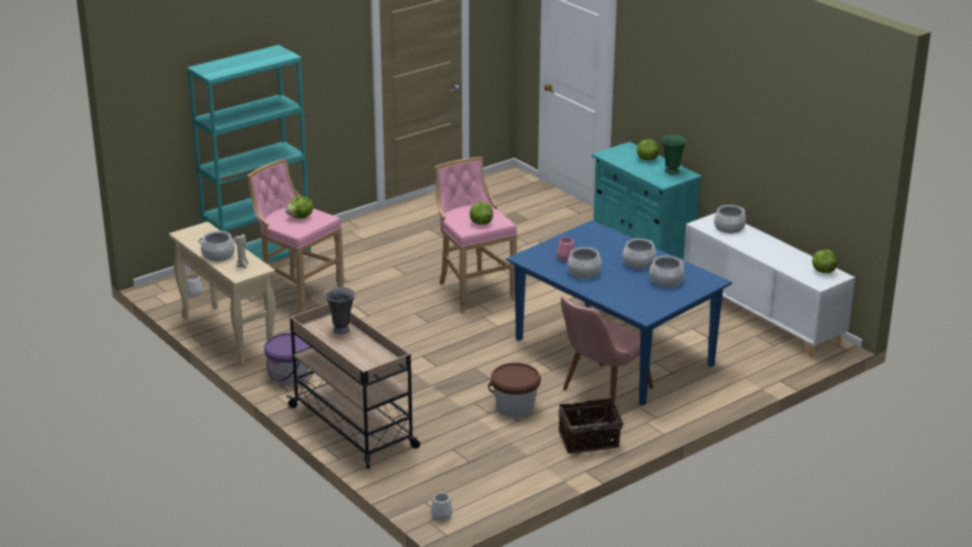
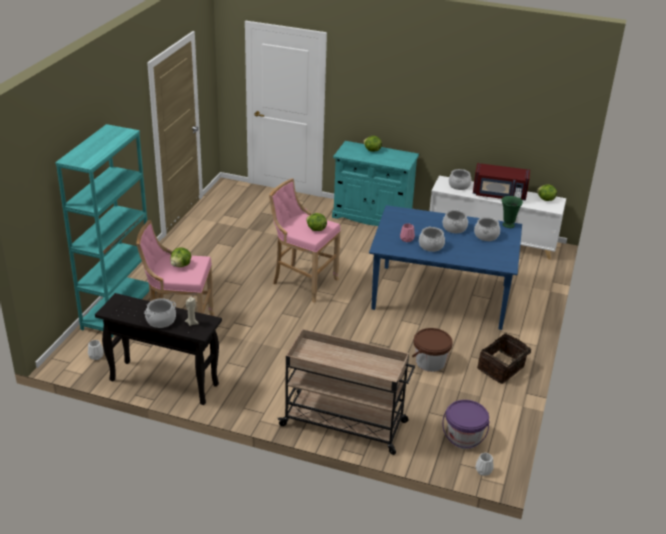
camera: 35 degrees left, 5 degrees up
(227, 335) = (163, 383): beige console table -> black console table
(289, 376) = (251, 399): purple bucket -> purple bucket (464, 438)
(341, 329) = (325, 351): grey vase -> none
(600, 392) = (467, 330): pink chair -> none
(671, 171) = (398, 155): green vase -> green vase (508, 225)
(767, 250) = (499, 195): none -> red microwave

